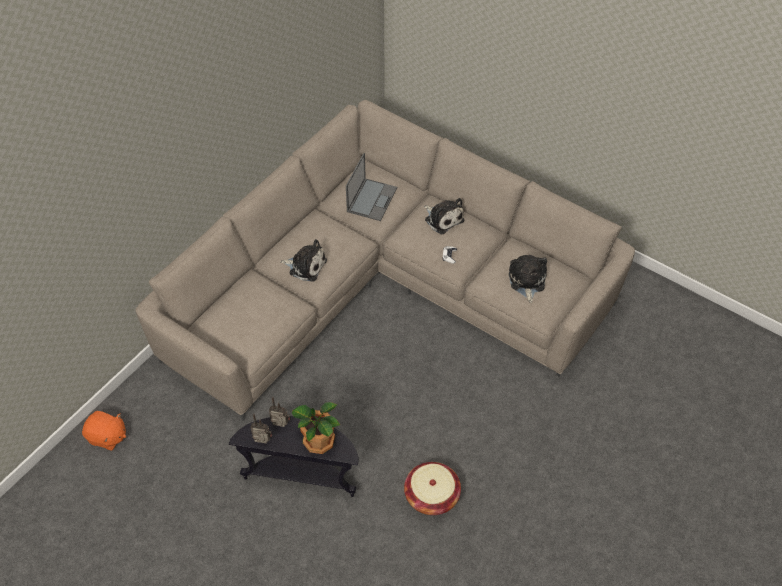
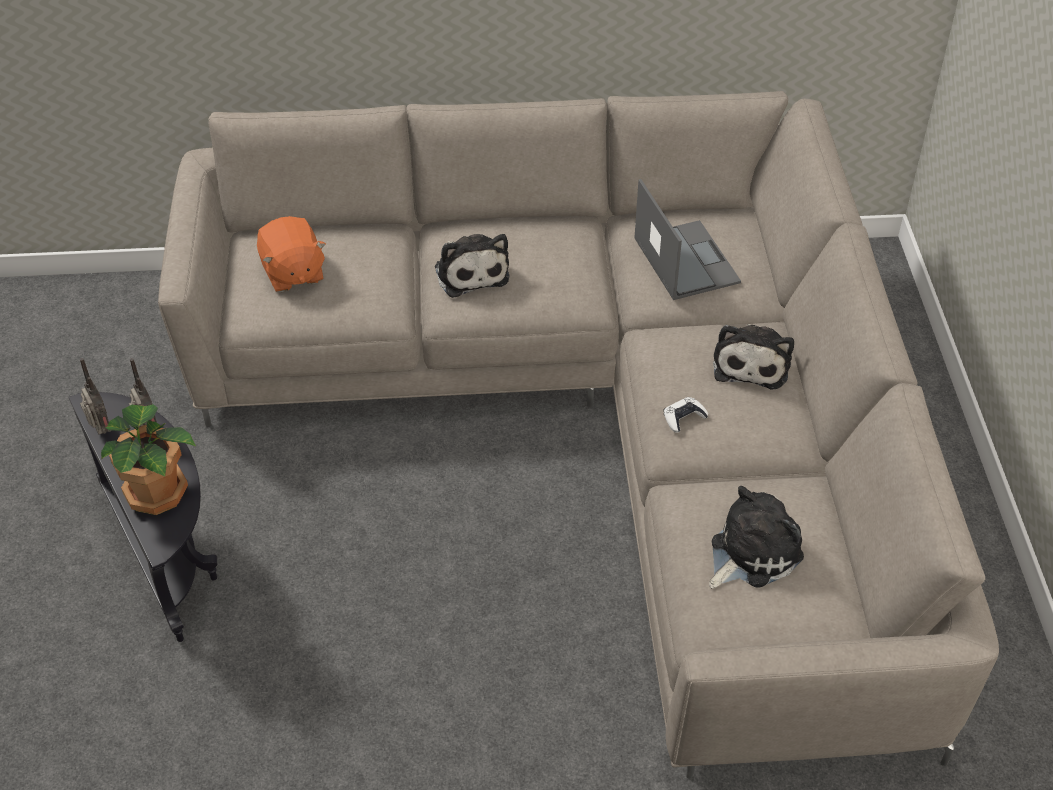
camera: 50 degrees right, 5 degrees down
(107, 437) = (58, 313): orange plush toy -> orange plush toy (292, 273)
(372, 199) = (685, 260): laptop -> laptop turned 90 degrees counterclockwise
(432, 496) = (265, 747): basket -> none

